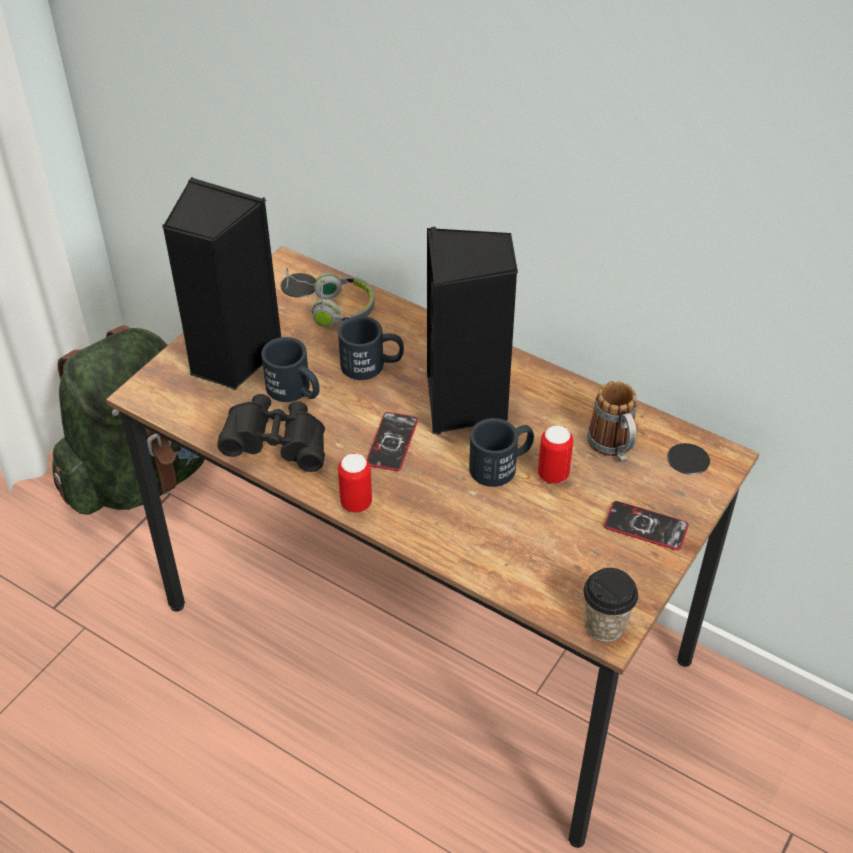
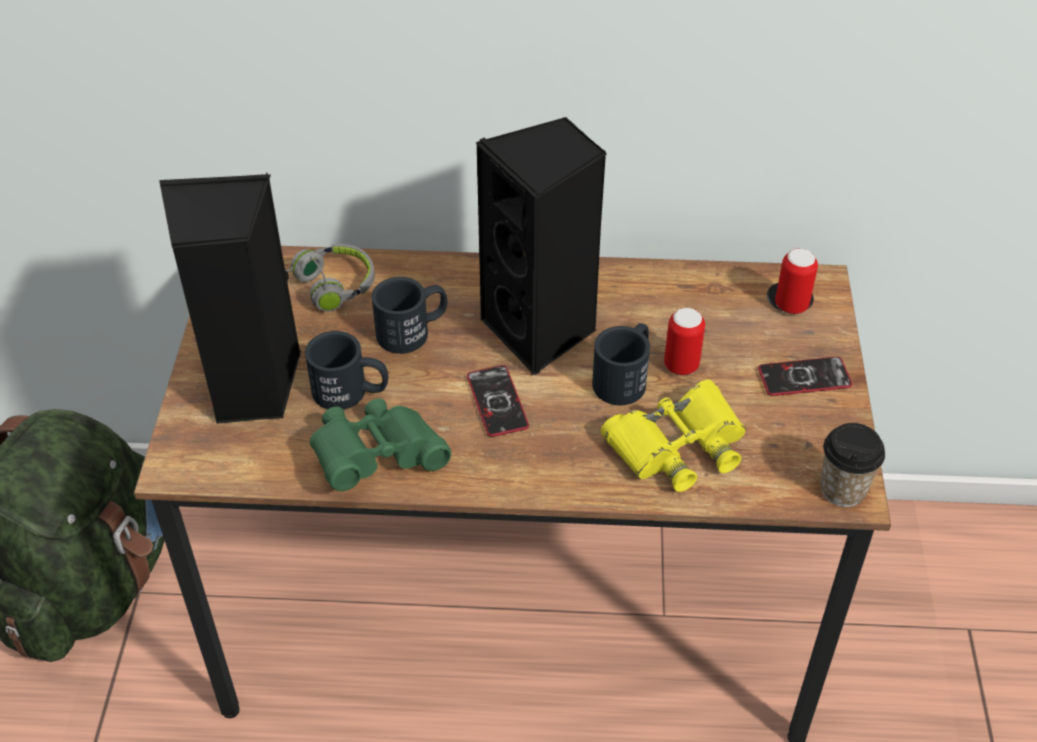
camera: 30 degrees left, 0 degrees up
(277, 445) = (377, 458): black binoculars -> green binoculars
(356, 503) = (509, 481): can -> can (791, 305)
(501, 533) = (678, 445): none -> yellow binoculars
(614, 448) = (717, 315): mug -> none

